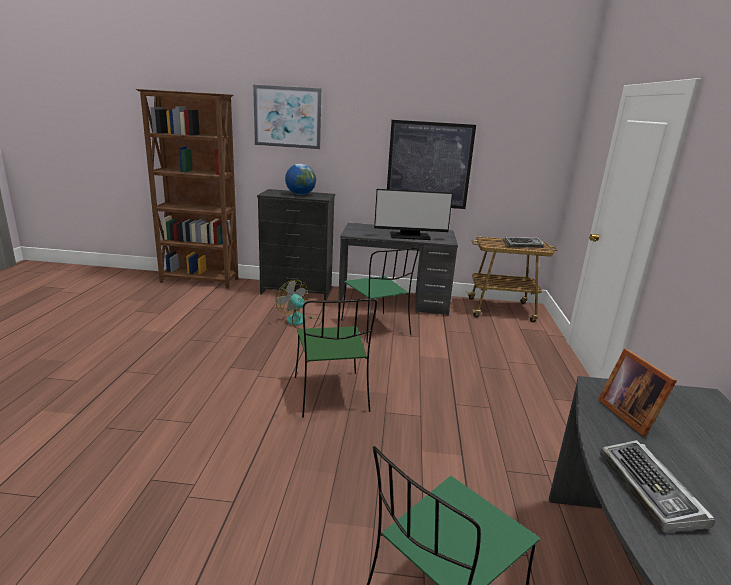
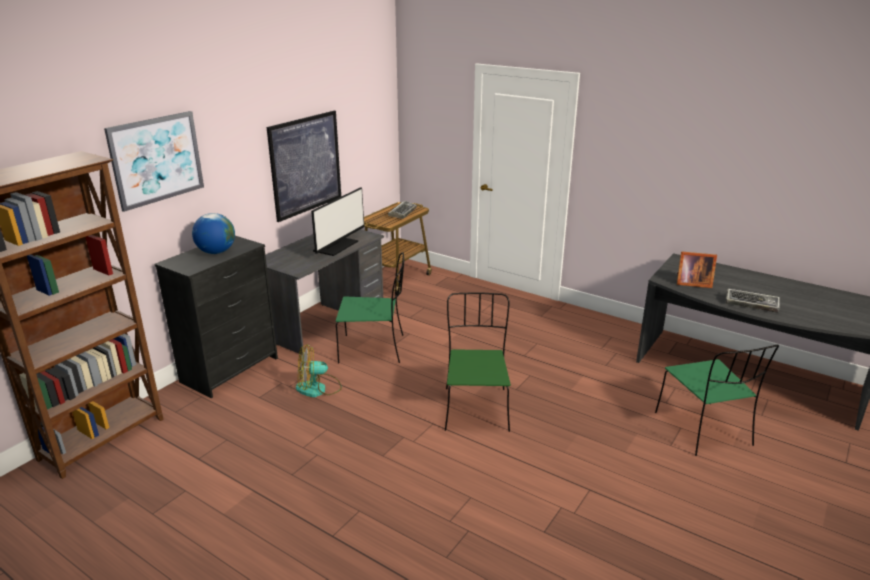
camera: 60 degrees left, 5 degrees up
(331, 395) = (475, 408): green chair -> green chair turned 105 degrees counterclockwise

